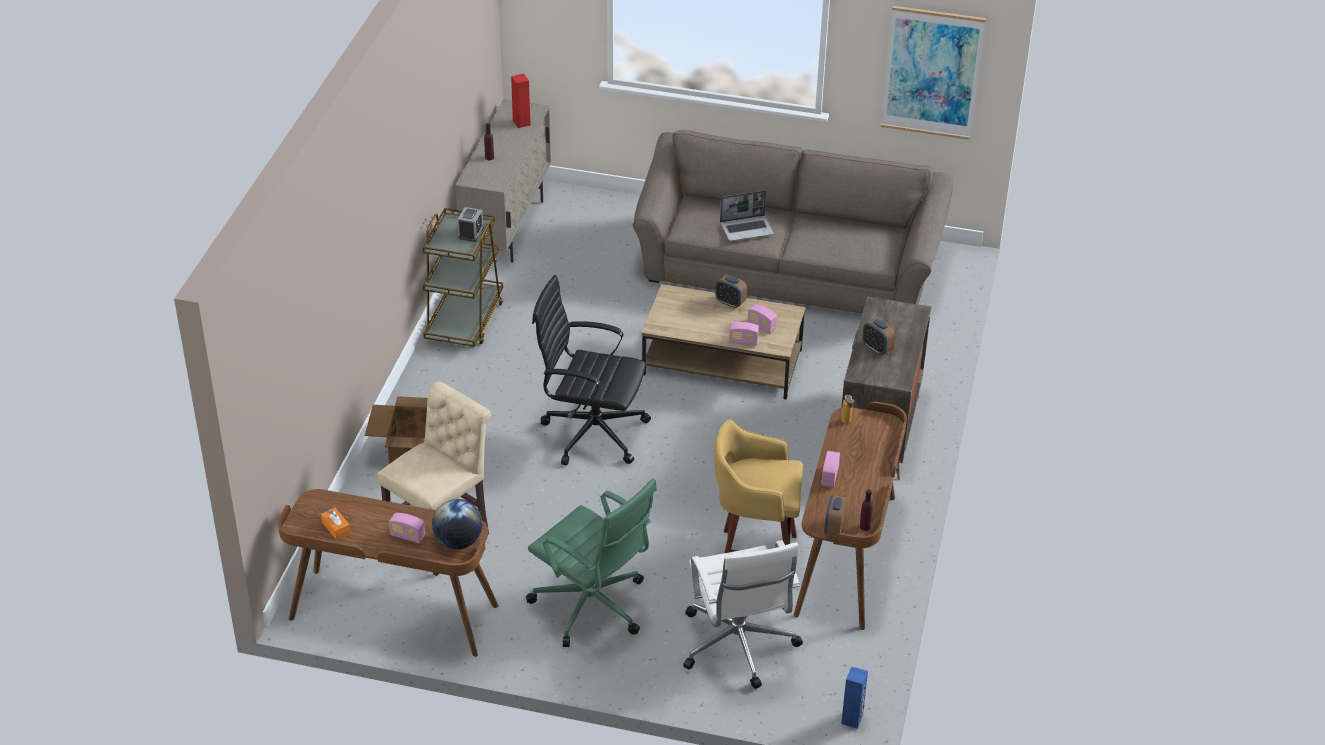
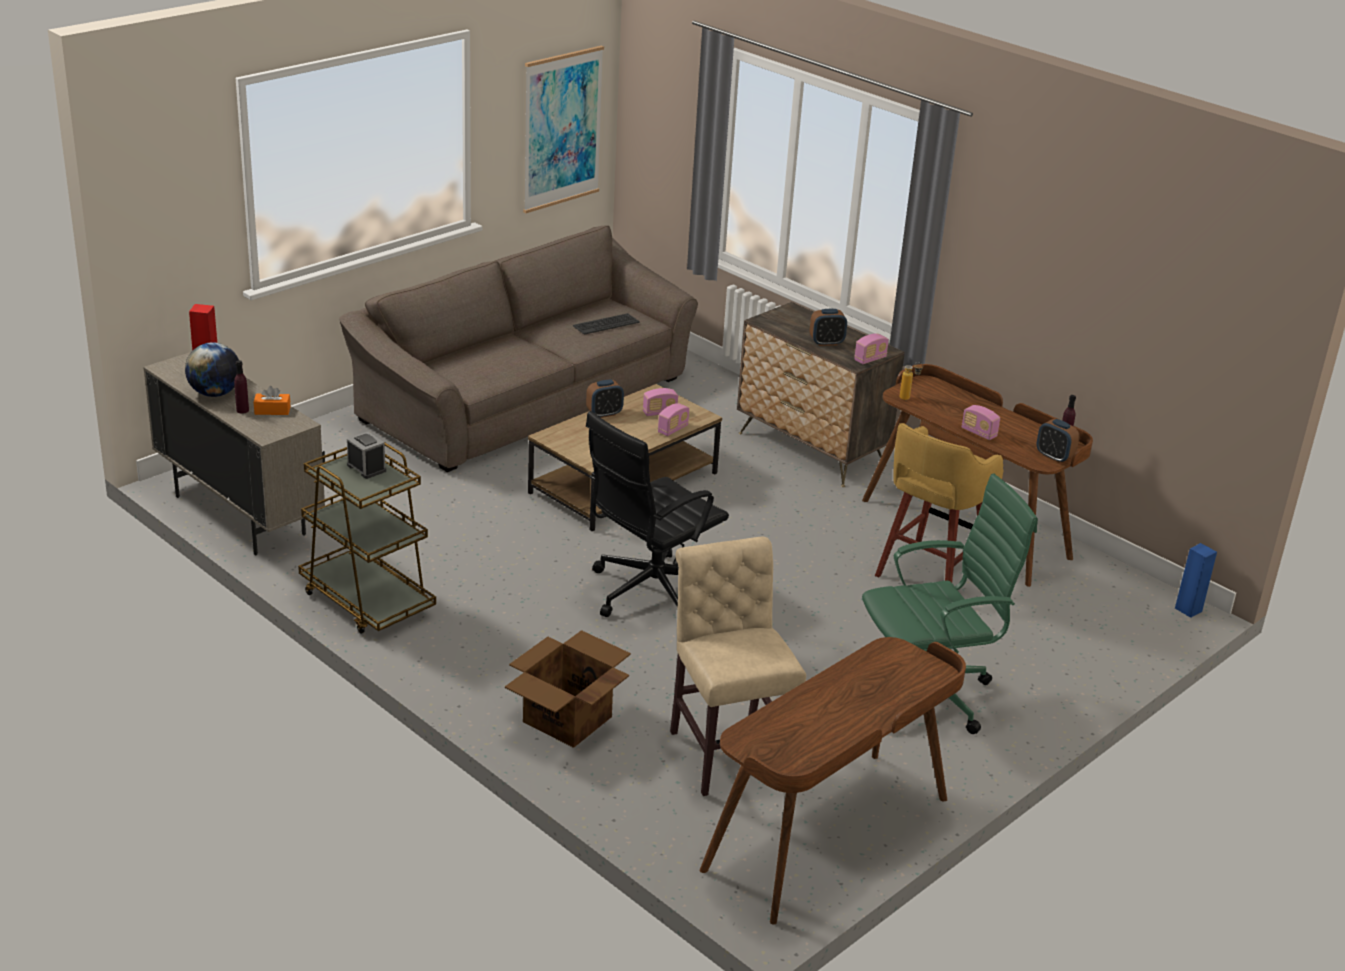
camera: 60 degrees left, 10 degrees down
(336, 528) = (812, 741): orange tissue box -> orange tissue box (272, 410)
(407, 536) = (869, 695): radio -> radio (870, 359)
(458, 542) = (907, 665): globe -> globe (215, 393)
(738, 646) = (1048, 631): white office chair -> none
(747, 229) = (515, 358): laptop -> none
(851, 245) = (606, 324): none -> keyboard

